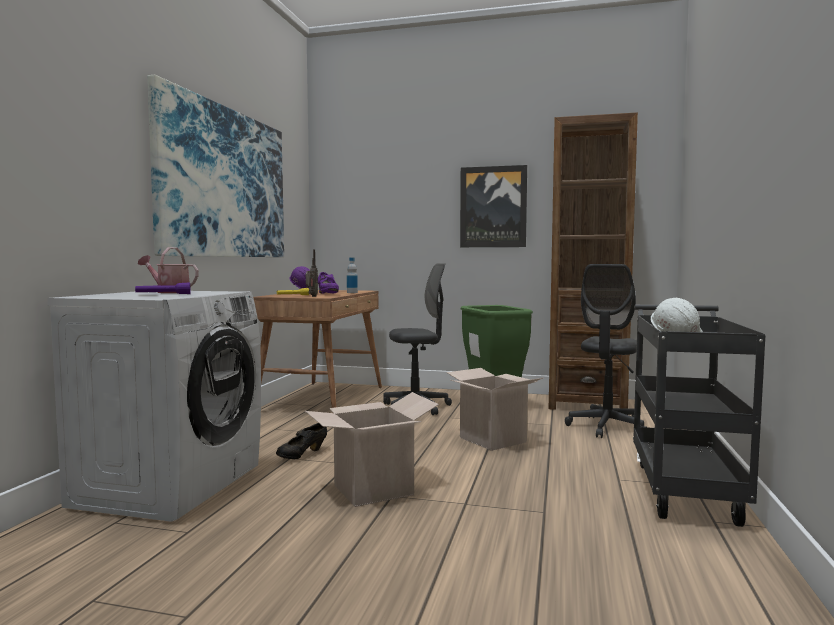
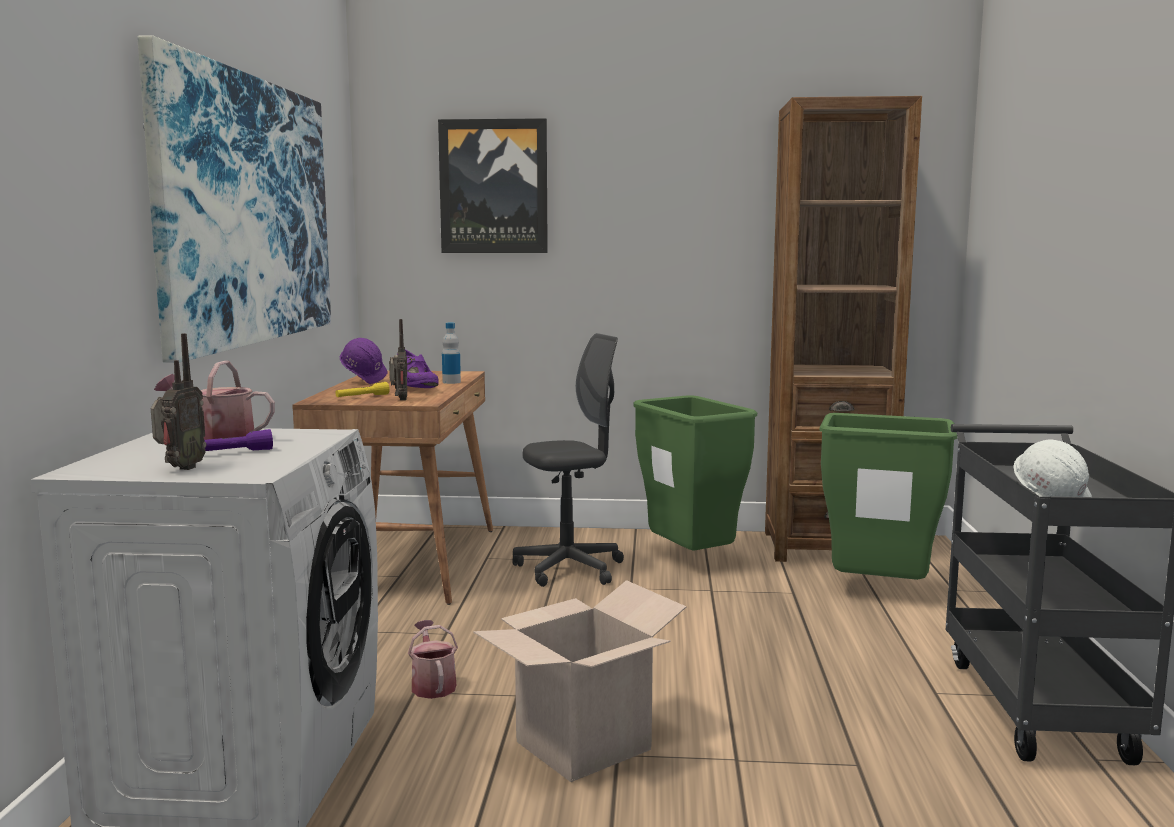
camera: 10 degrees left, 5 degrees up
(128, 296) = (180, 469): none -> radio
(302, 455) = (432, 684): black shoe -> watering can
(492, 440) = (719, 629): cardboard box -> none
(493, 207) = (676, 233): picture -> picture (494, 187)
(606, 427) = (876, 593): grey office chair -> green trash can

